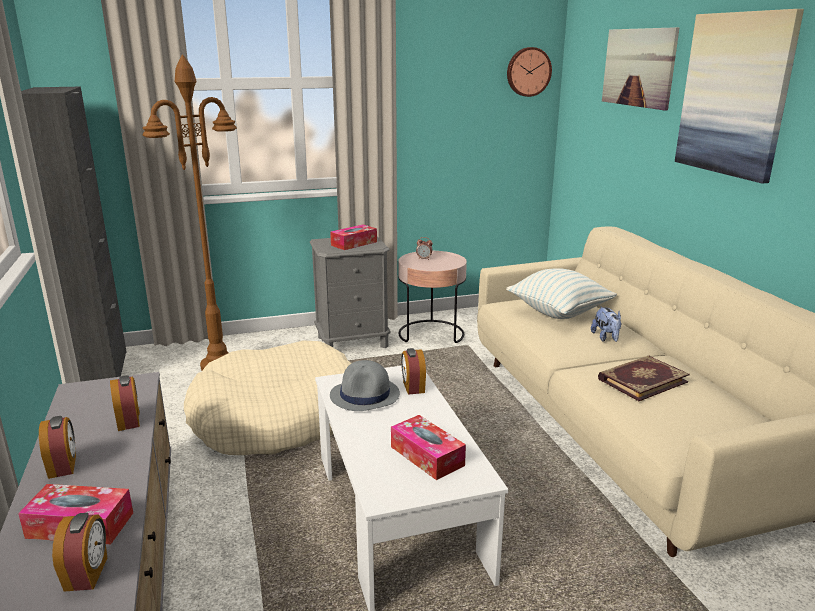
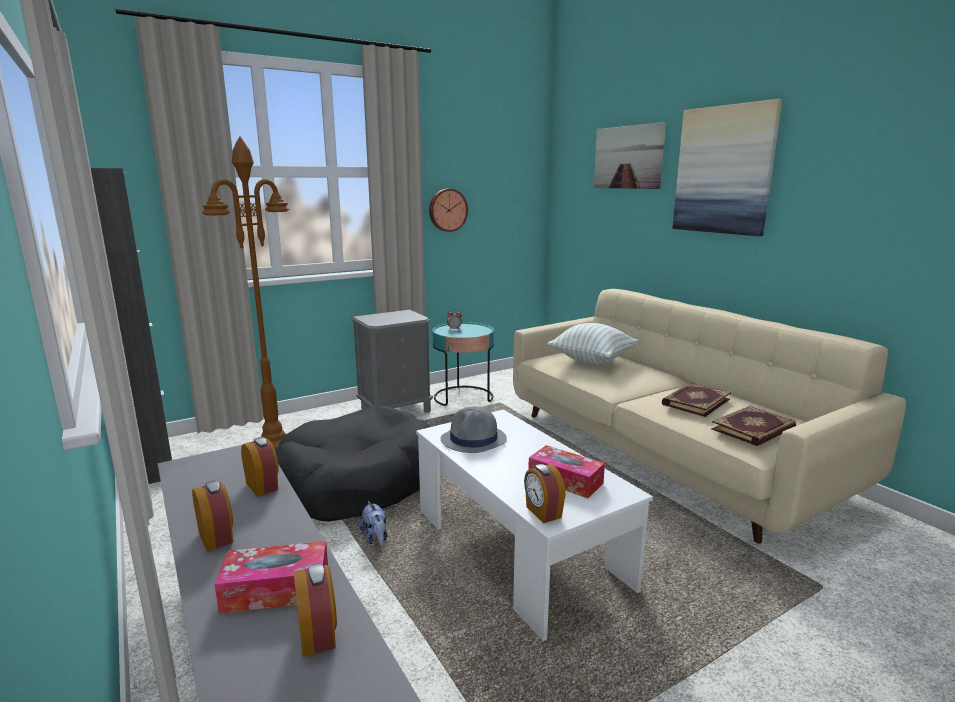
camera: 15 degrees left, 5 degrees down
(276, 417) = (357, 482): beige dog bed -> black dog bed
(354, 243) = (396, 317): tissue box -> none
(413, 387) = (512, 428): alarm clock -> alarm clock (542, 512)
(431, 334) = (463, 397): pink side table -> turquoise side table
(528, 72) = (523, 167): wall clock -> wall clock (447, 210)
(606, 338) = (642, 375): plush toy -> plush toy (375, 538)
(687, 425) = (754, 429): none -> book

